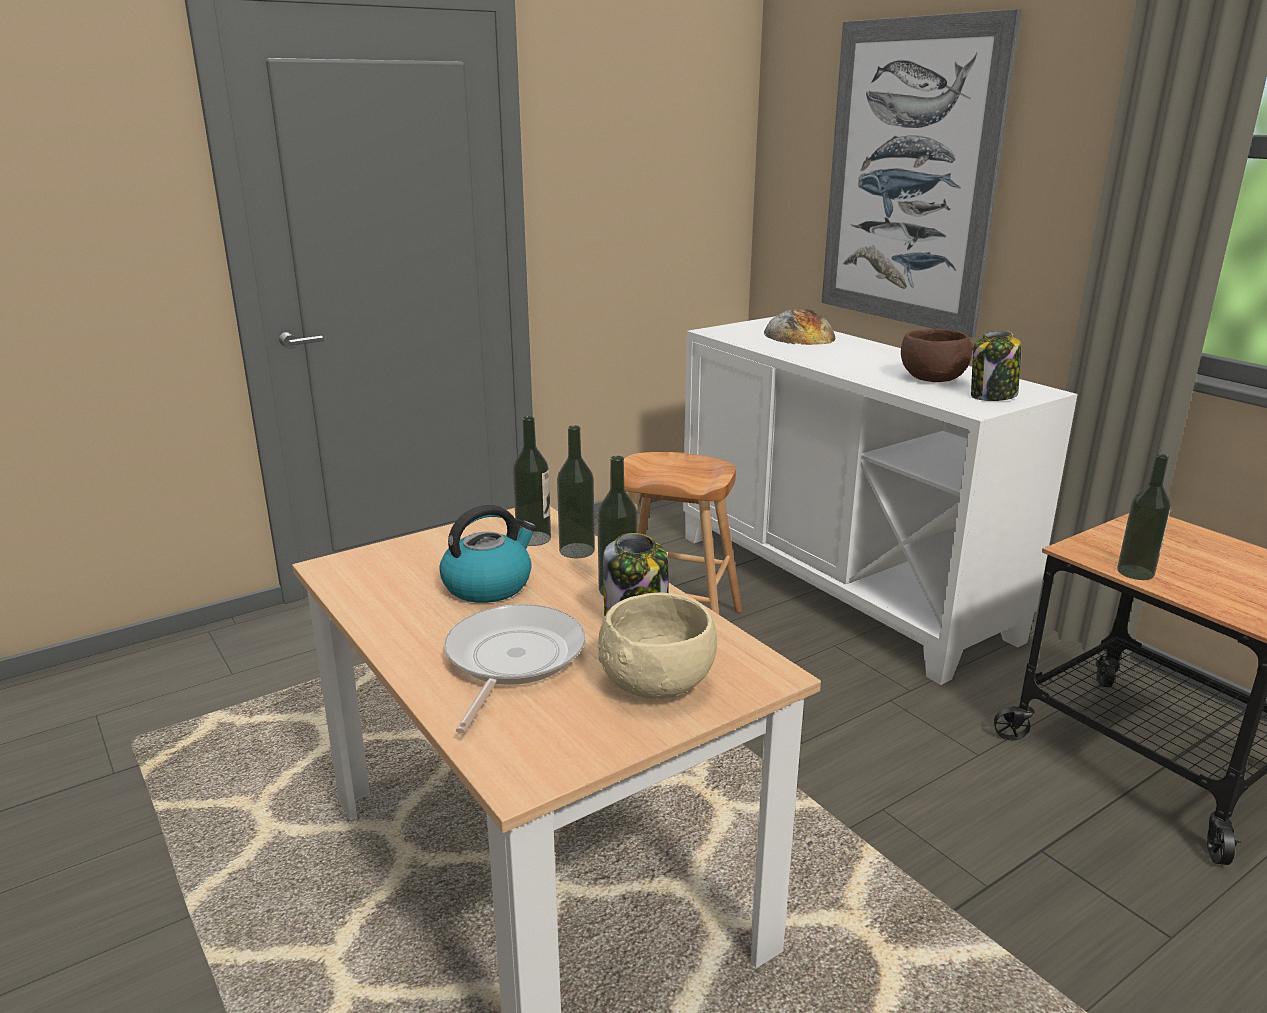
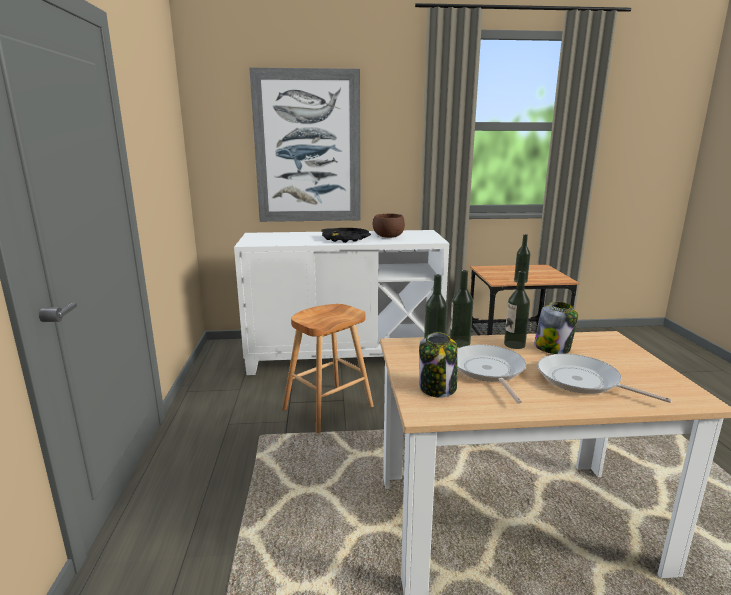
camera: 60 degrees left, 5 degrees down
(488, 585) = (488, 371): kettle -> frying pan
(658, 684) = (615, 356): beige bowl -> none
(799, 335) = (287, 236): bread -> none
(852, 361) = (345, 239): none -> black tray
(992, 396) = (423, 236): jar -> jar (437, 388)

